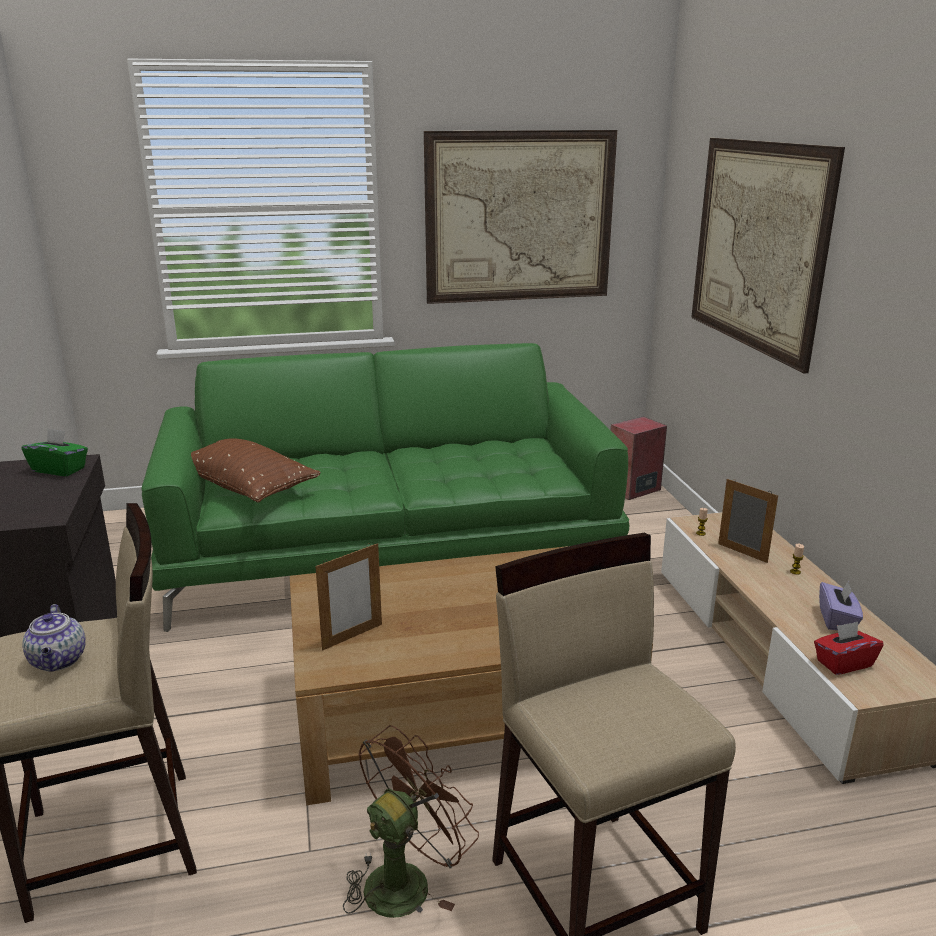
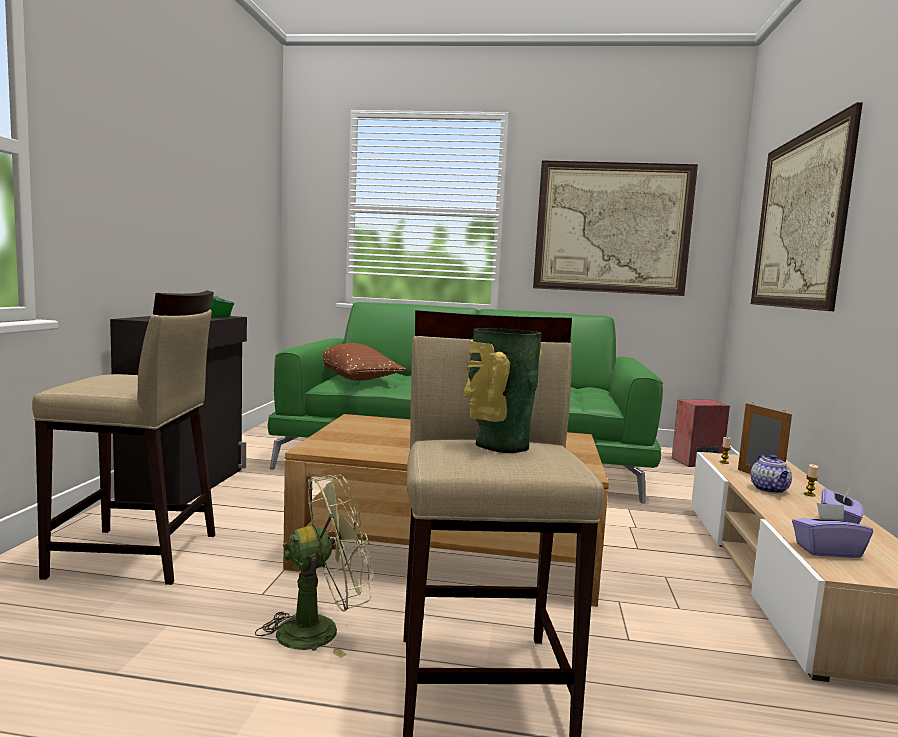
camera: 20 degrees right, 15 degrees down
(59, 661) = (120, 380): teapot -> teapot (770, 490)
(352, 636) = (355, 440): picture frame -> none
(406, 879) = (320, 629): brown fan -> green fan
(611, 697) = (498, 445): none -> vase
(843, 663) = (827, 551): red tissue box -> purple tissue box

